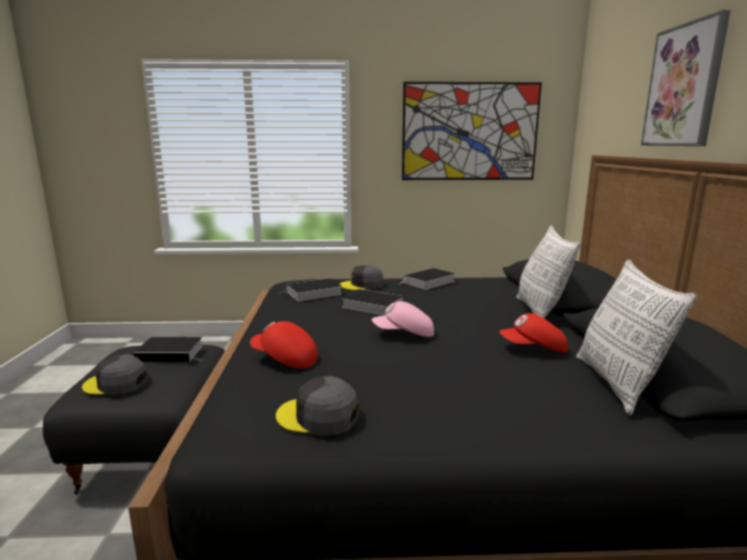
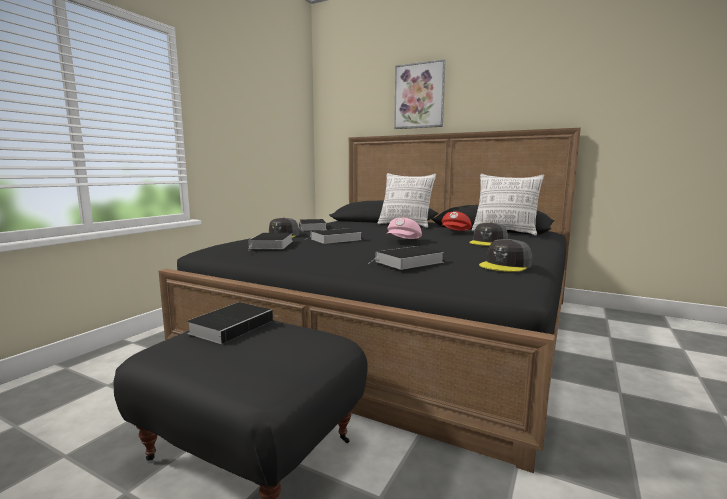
camera: 60 degrees left, 5 degrees down
(116, 383) = (270, 356): grey cap -> grey cap (488, 242)
(284, 359) = (408, 262): red cap -> book
(470, 132) = (264, 115): picture -> none

